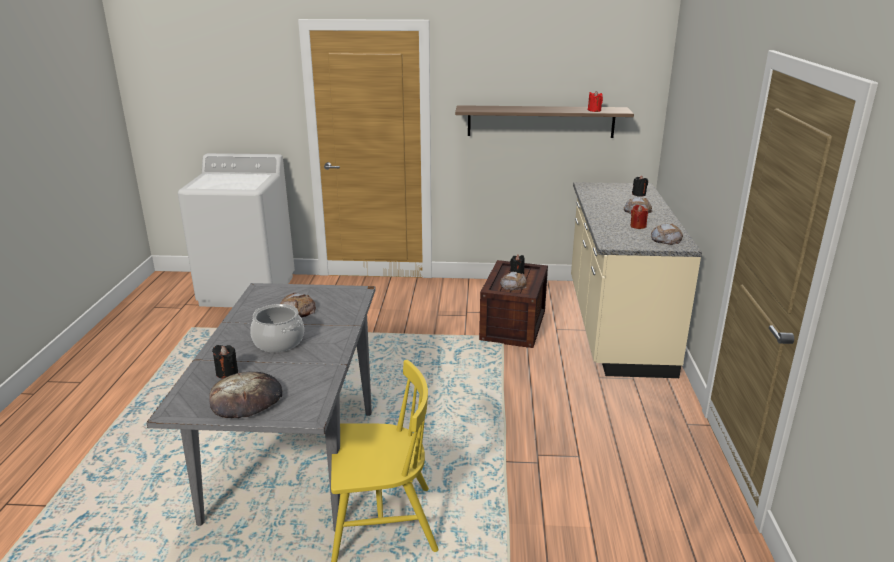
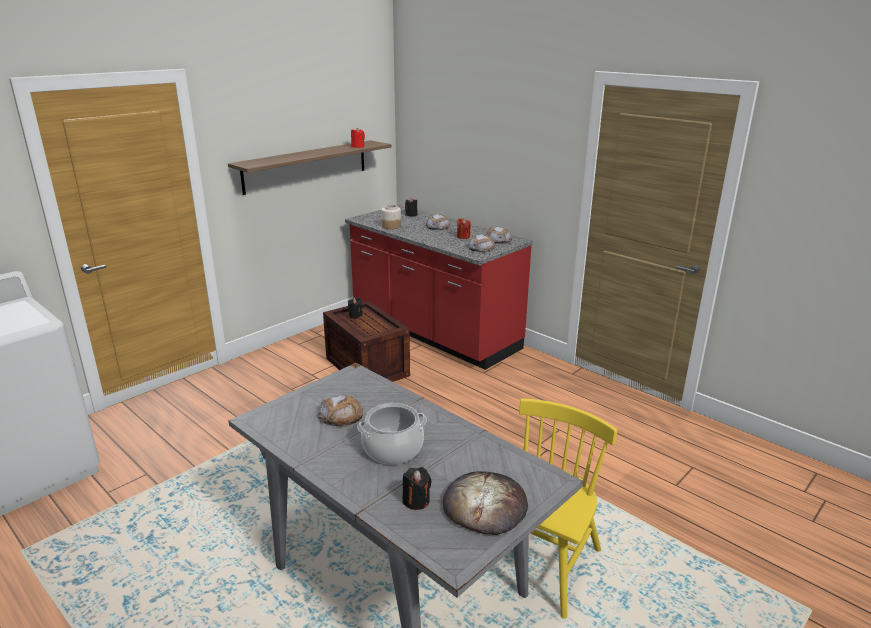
camera: 50 degrees left, 0 degrees up
(513, 285) = (371, 326): bread -> bread (481, 248)
(595, 198) = (391, 226): none -> jar
(615, 326) = (433, 333): beige counter -> red counter

